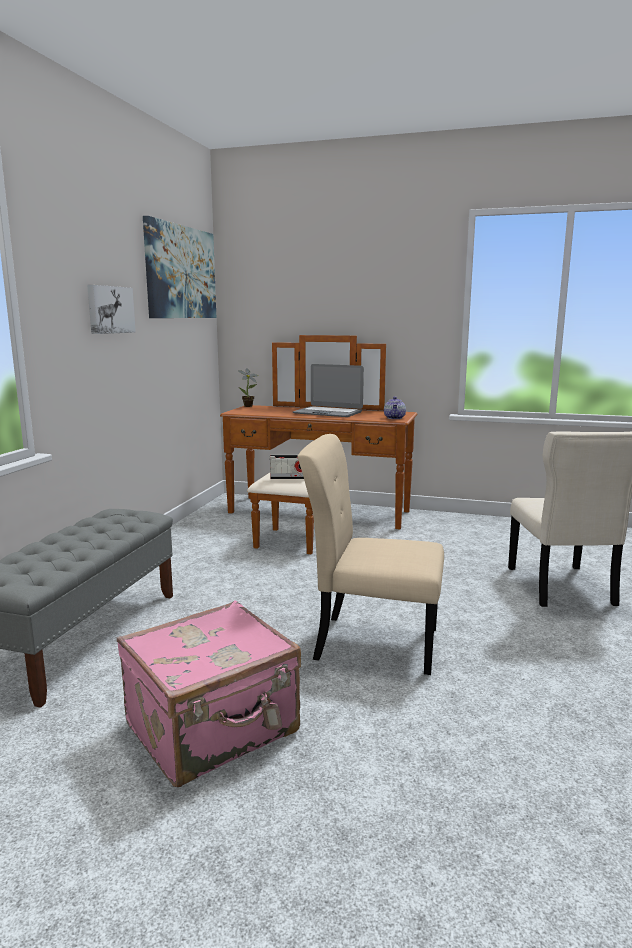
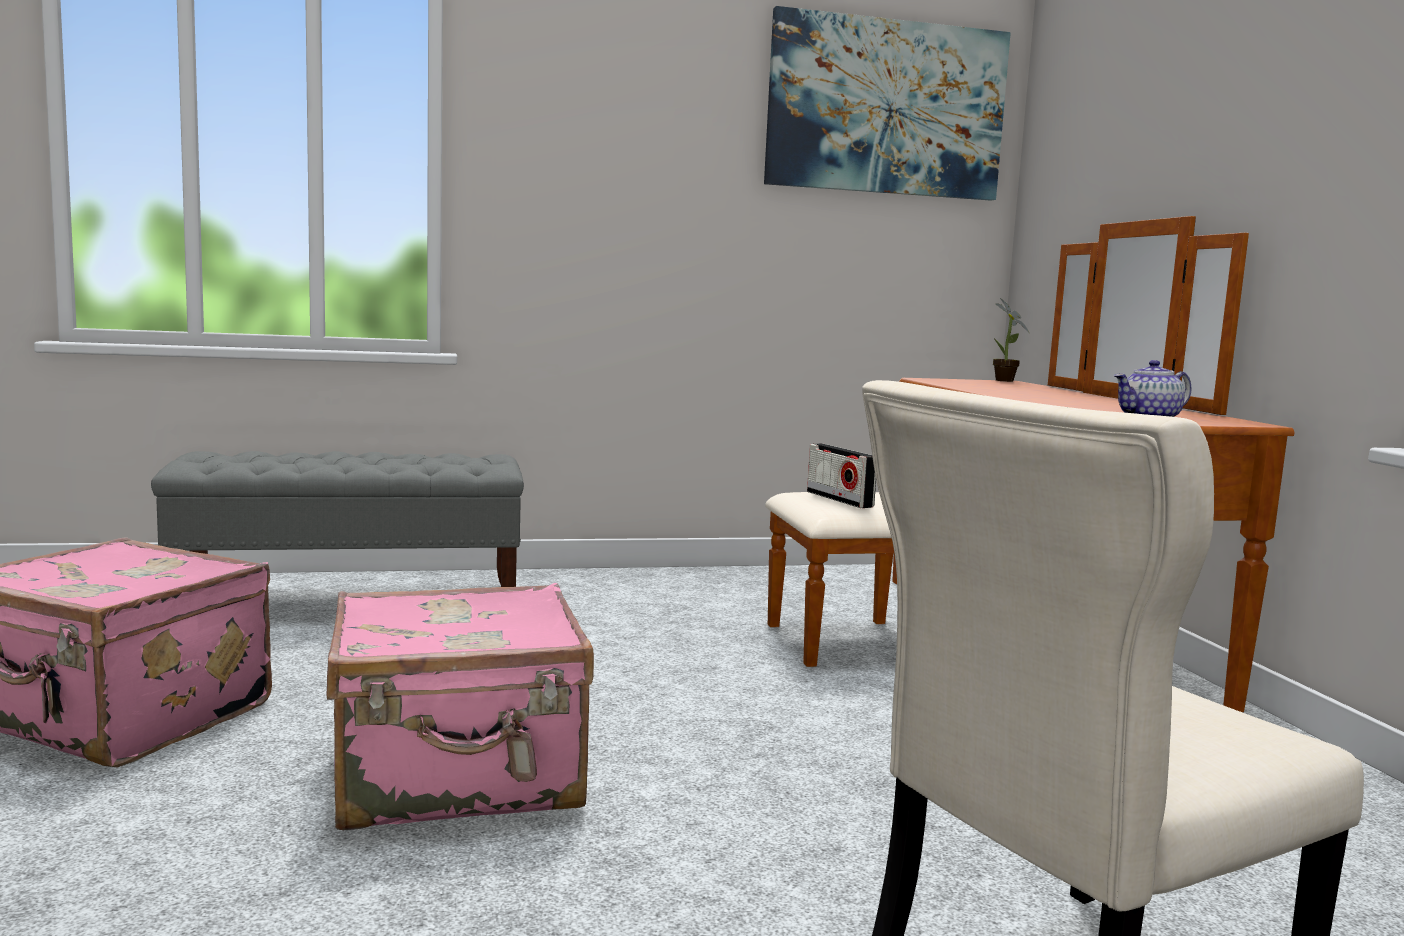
camera: 60 degrees right, 5 degrees down
(109, 310) = (652, 162): picture -> none
(328, 413) = (1069, 399): laptop -> none
(371, 642) = (459, 778): beige chair -> pink suitcase

